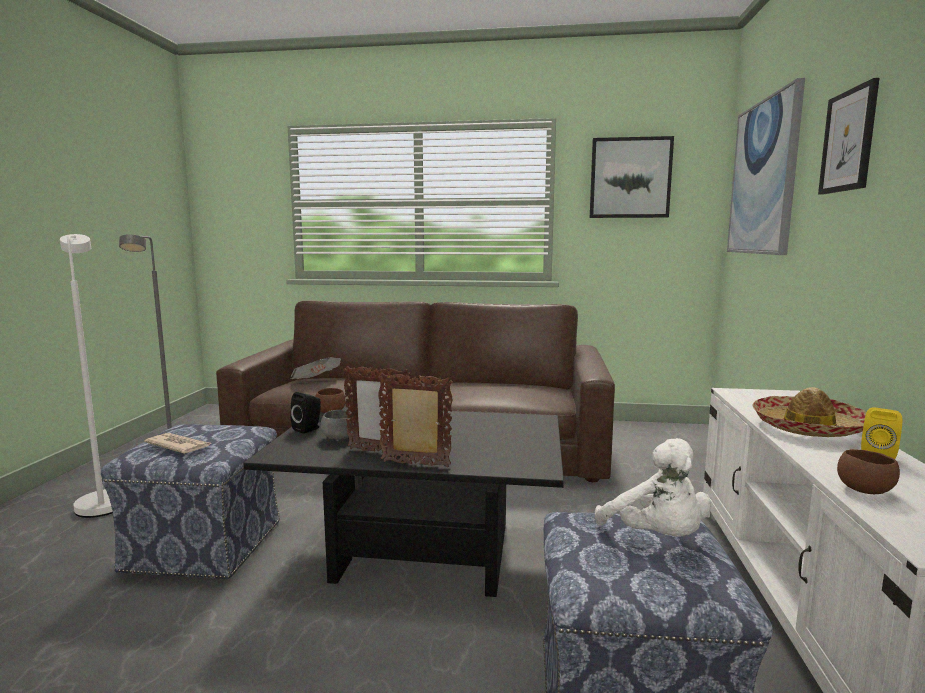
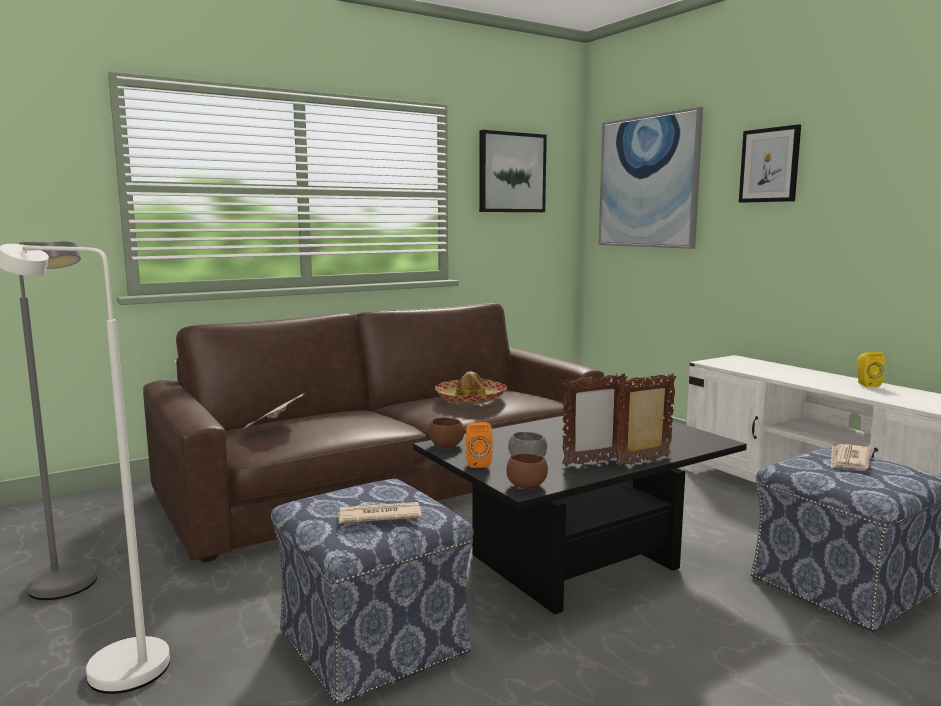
camera: 40 degrees left, 0 degrees up
(308, 429) = (478, 463): black speaker -> orange speaker
(657, 537) = (849, 460): white plush toy -> newspaper
(809, 427) = (803, 376): hat -> hat (470, 399)
(865, 490) = (907, 401): brown bowl -> brown bowl (526, 486)

